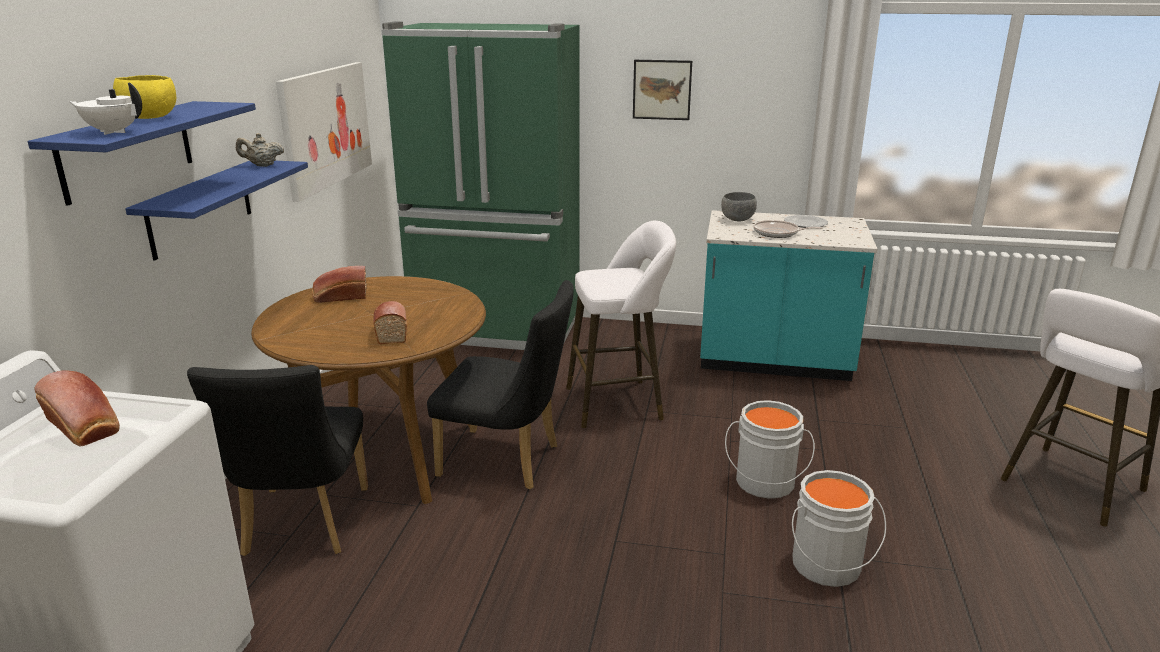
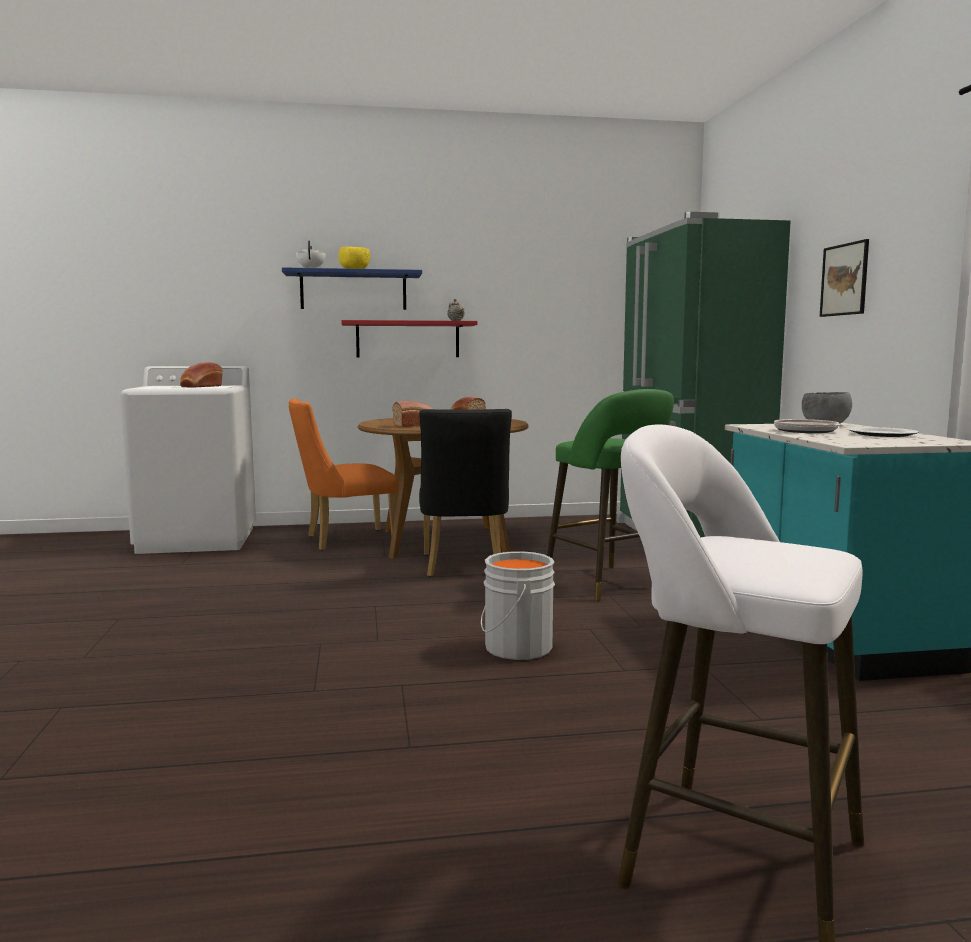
camera: 70 degrees right, 15 degrees down
(200, 208) = (408, 339): blue shelf -> red shelf
(302, 527) = (344, 540): black chair -> orange chair
(326, 127) = (577, 320): picture -> none
(620, 403) = (609, 584): white stool -> green stool
(827, 567) = (379, 681): grey bucket -> none

